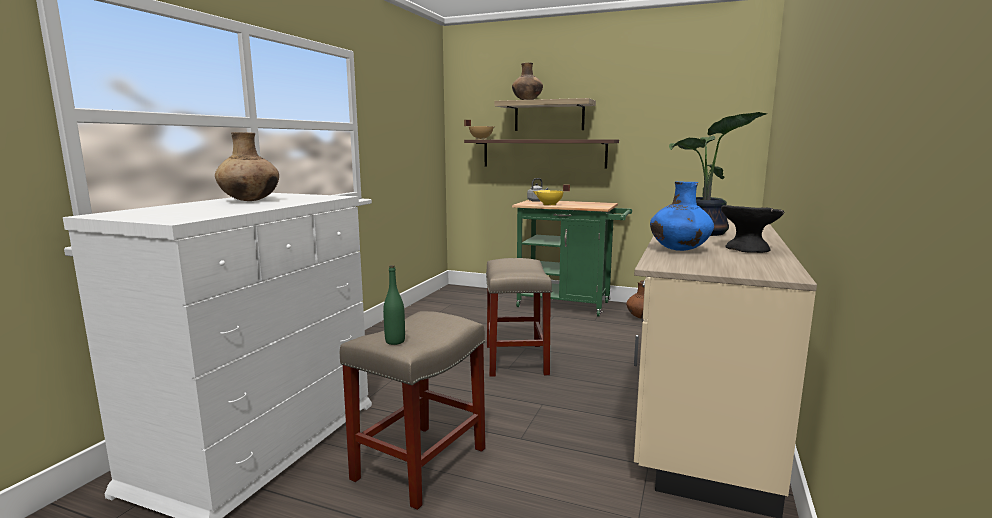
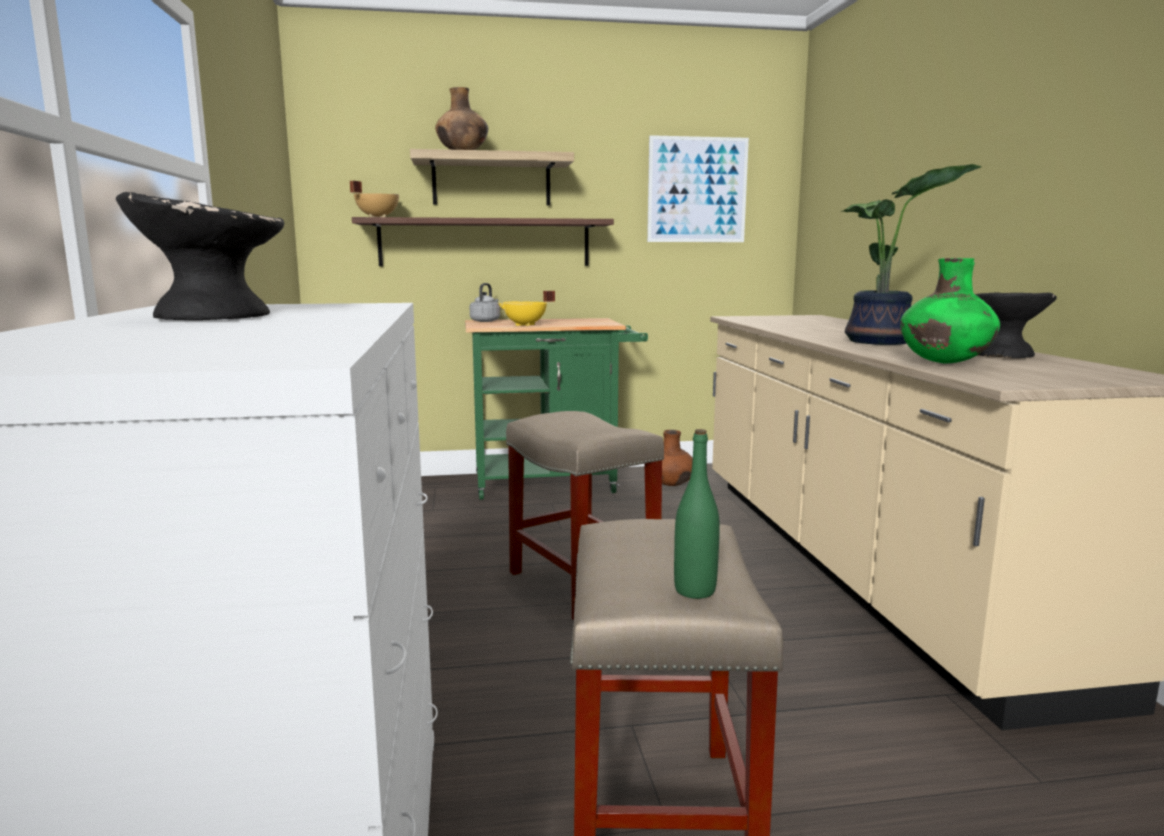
camera: 30 degrees left, 0 degrees up
(250, 201) = (212, 316): brown vase -> black bowl
(679, 250) = (944, 363): blue vase -> green vase
(686, 117) = (697, 190): none -> picture

